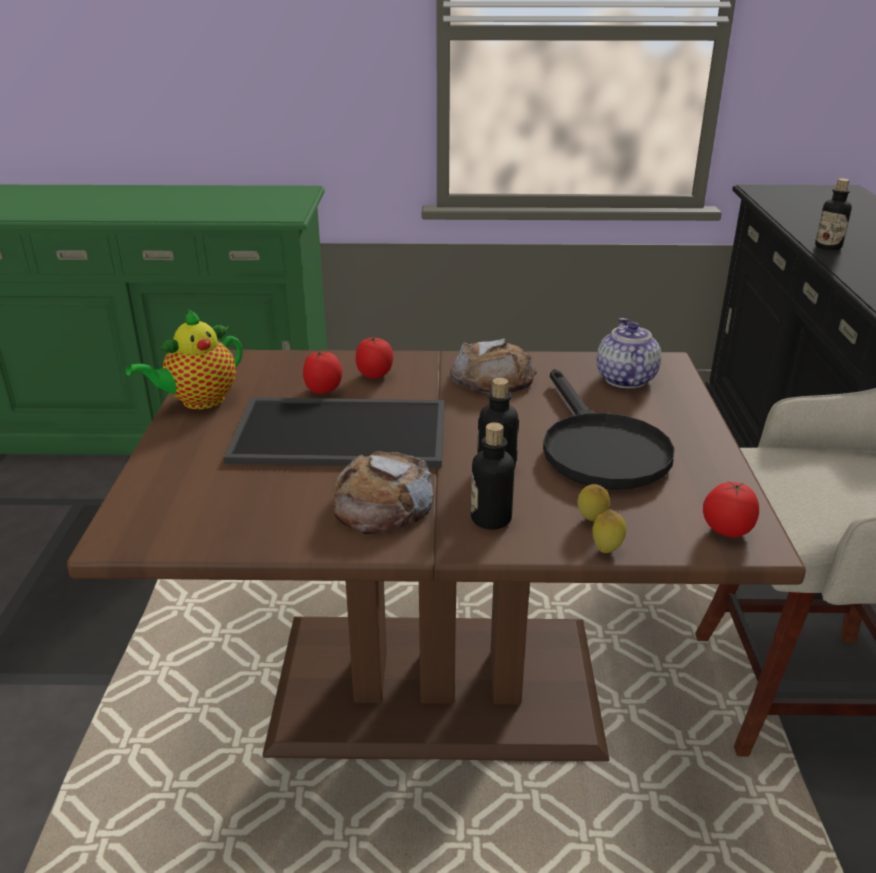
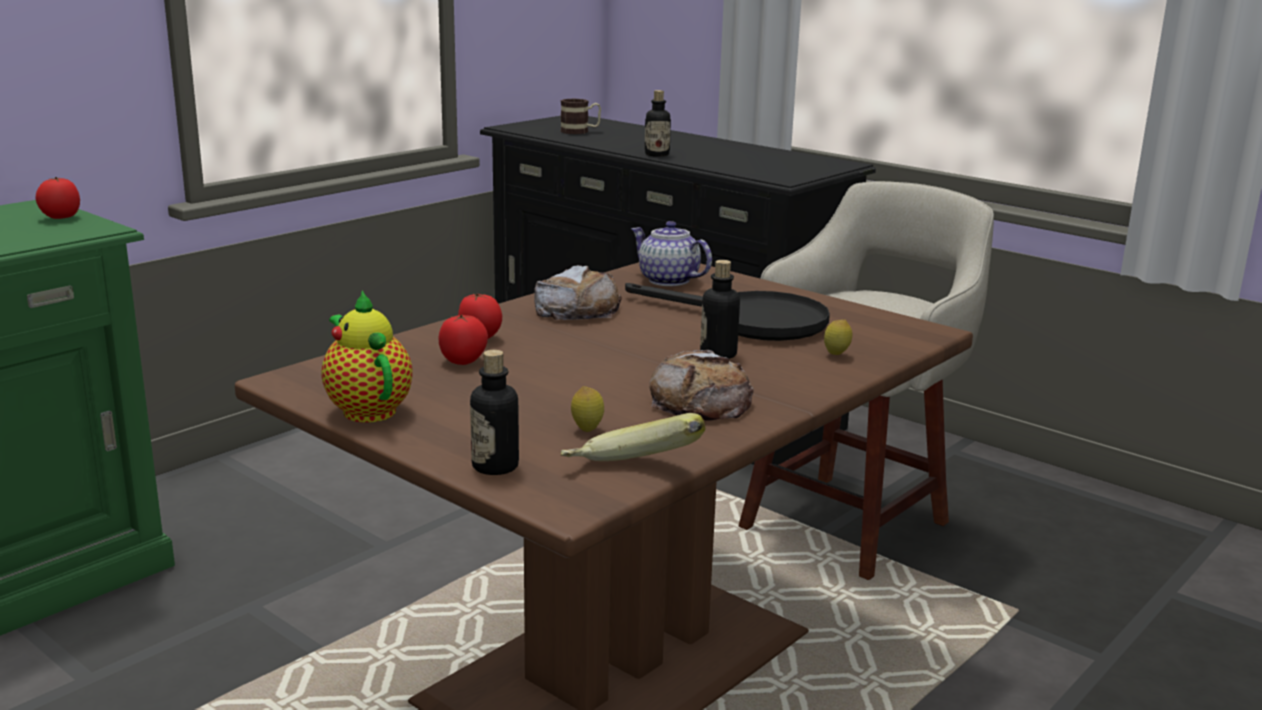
camera: 50 degrees left, 10 degrees down
(198, 401) = (367, 409): teapot -> teapot turned 150 degrees clockwise
(199, 537) = (631, 474): none -> banana
(343, 431) = (557, 378): tray -> none
(491, 519) = (784, 378): bottle -> bottle (495, 466)
(606, 549) = (877, 364): lemon -> lemon (587, 429)
(726, 531) = (907, 331): tomato -> tomato (60, 218)
(814, 206) = (580, 131): none -> mug

